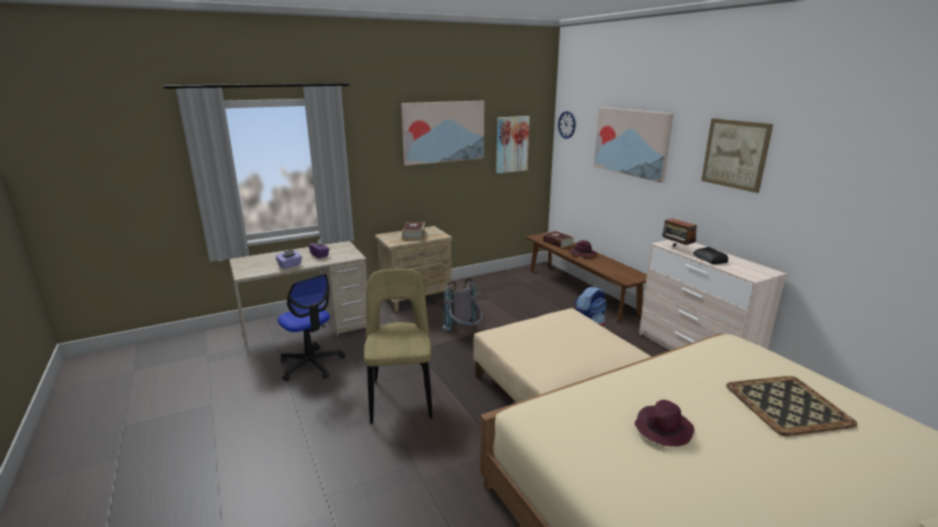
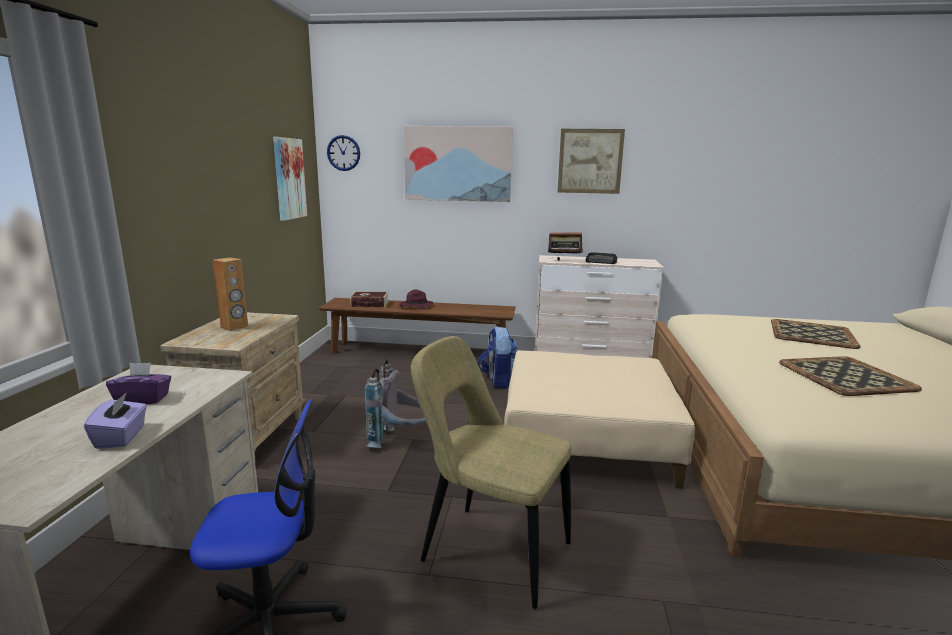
camera: 55 degrees left, 5 degrees down
(414, 235) = (234, 327): book -> brown speaker
(443, 132) = (223, 151): picture -> none
(662, 428) = (844, 376): purple hat -> tray

